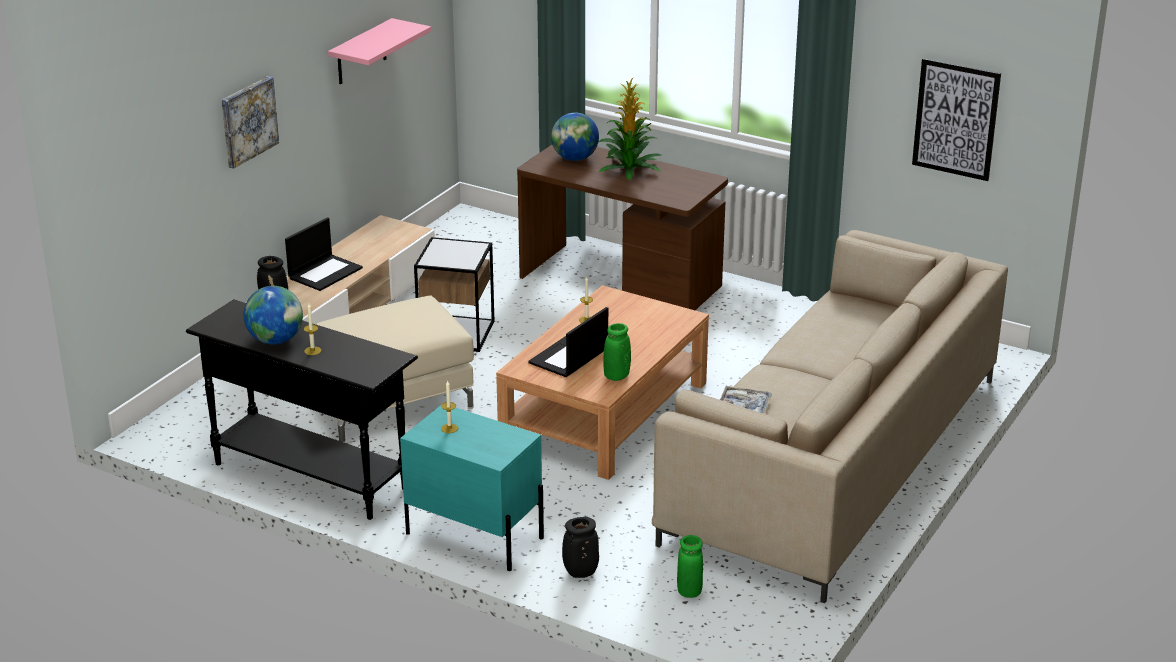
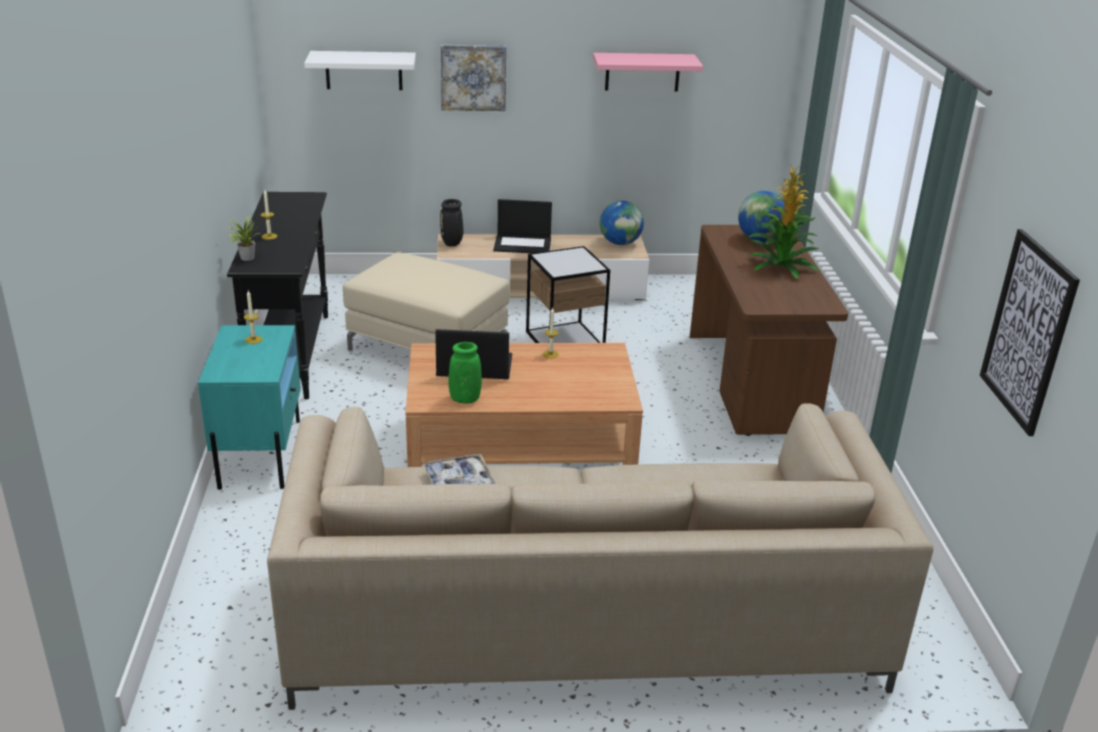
camera: 55 degrees right, 0 degrees up
(165, 159) = (364, 70): none -> white shelf
(275, 340) = (273, 221): globe -> globe (620, 243)
(350, 373) = (245, 258): none -> potted plant
(580, 573) = (239, 527): black vase -> none
(689, 591) = (250, 603): green vase -> none

